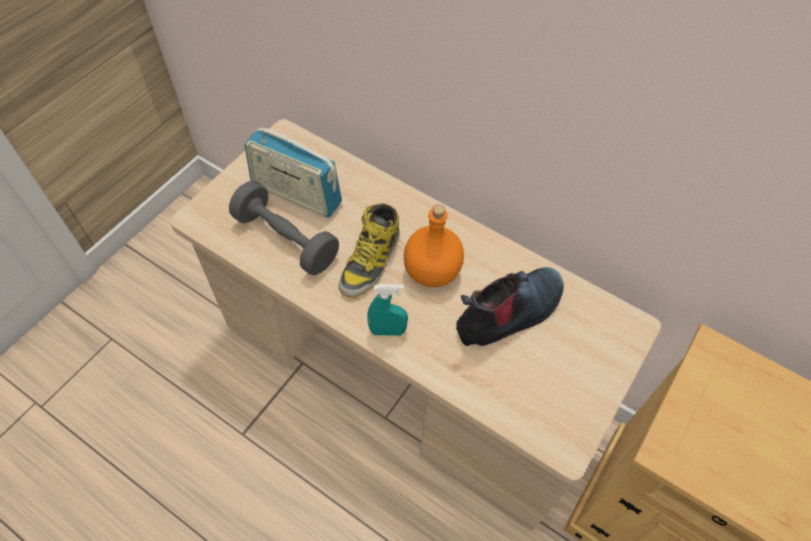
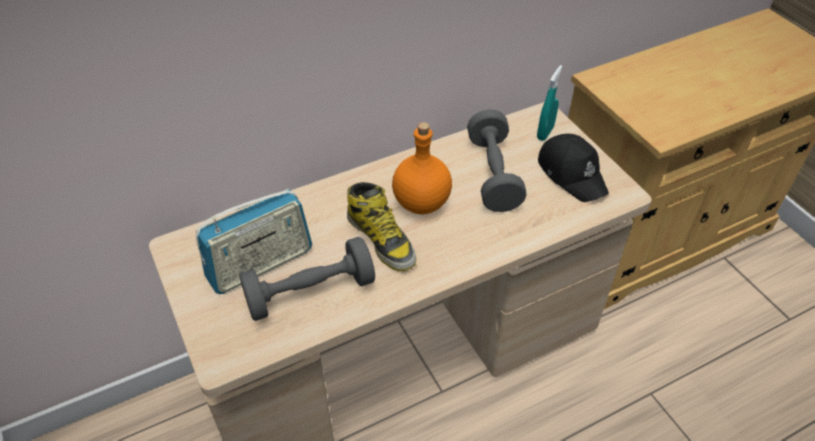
camera: 60 degrees left, 10 degrees down
(387, 331) = (463, 256): turquoise spray bottle -> turquoise spray bottle (545, 133)
(509, 314) = (493, 174): boot -> grey dumbbell
(561, 385) = (572, 173): none -> black cap

